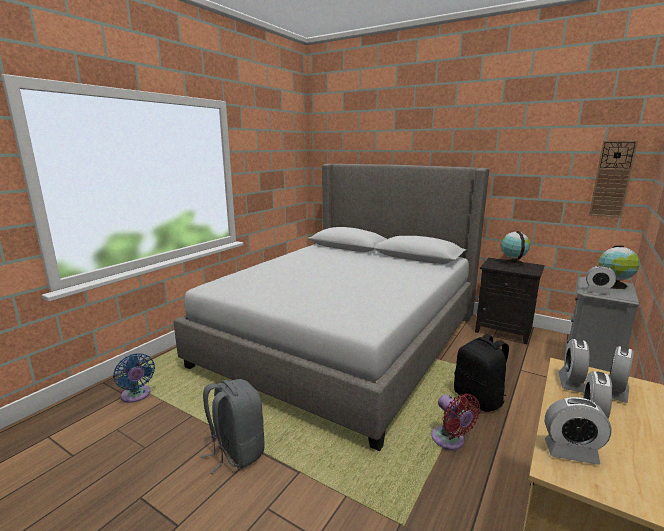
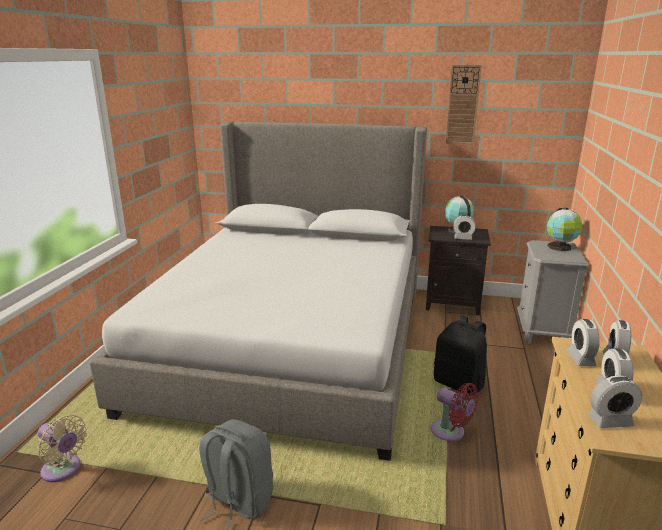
camera: 20 degrees left, 5 degrees up
(136, 396) = (63, 470): blue fan -> beige fan
(597, 292) = (551, 257): alarm clock -> alarm clock (463, 238)
(612, 179) = (547, 137): wall clock -> wall clock (462, 105)

